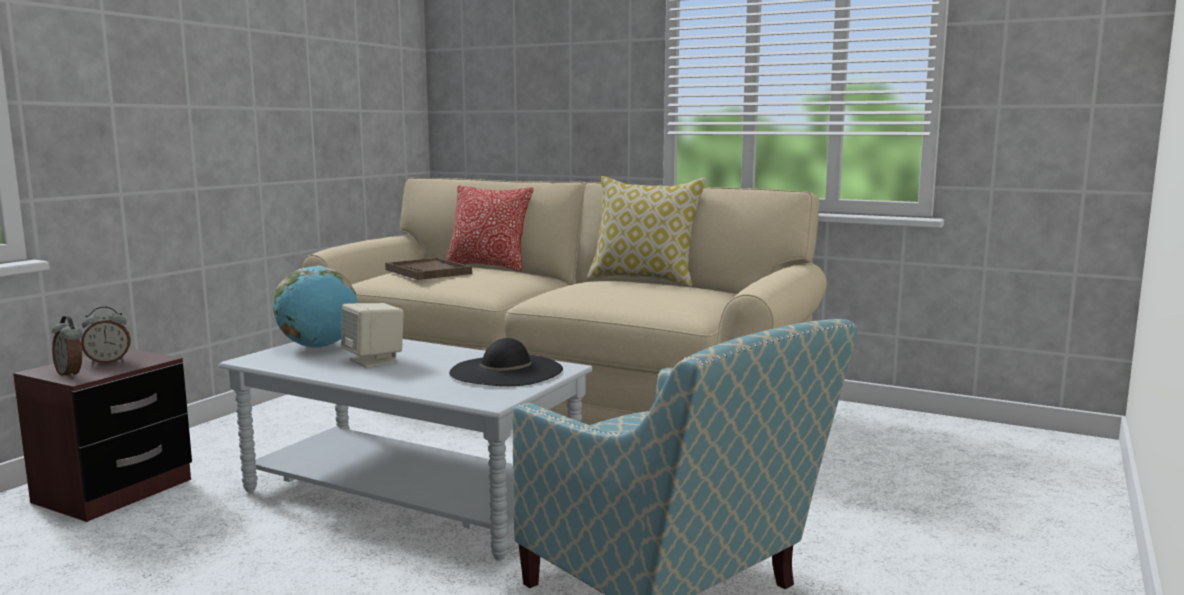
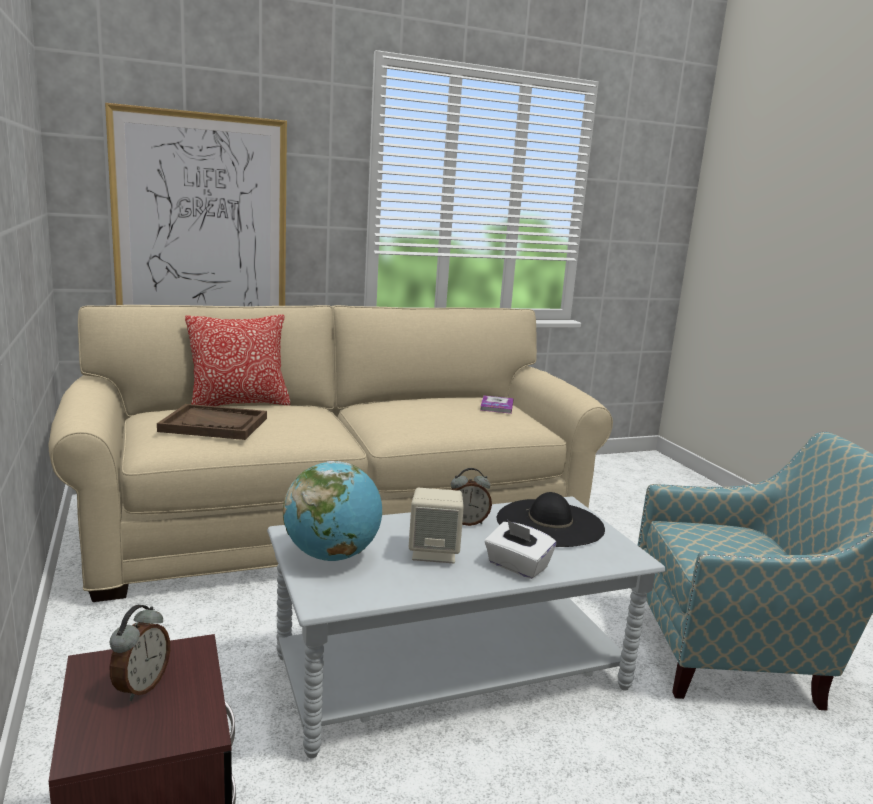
camera: 50 degrees left, 5 degrees up
(71, 374) = (160, 730): alarm clock -> alarm clock (467, 522)
(395, 379) = (517, 566): none -> white tissue box
(523, 112) = (201, 223): none -> picture
(644, 280) = (417, 397): pillow -> none
(694, 293) = (496, 406): none -> book

